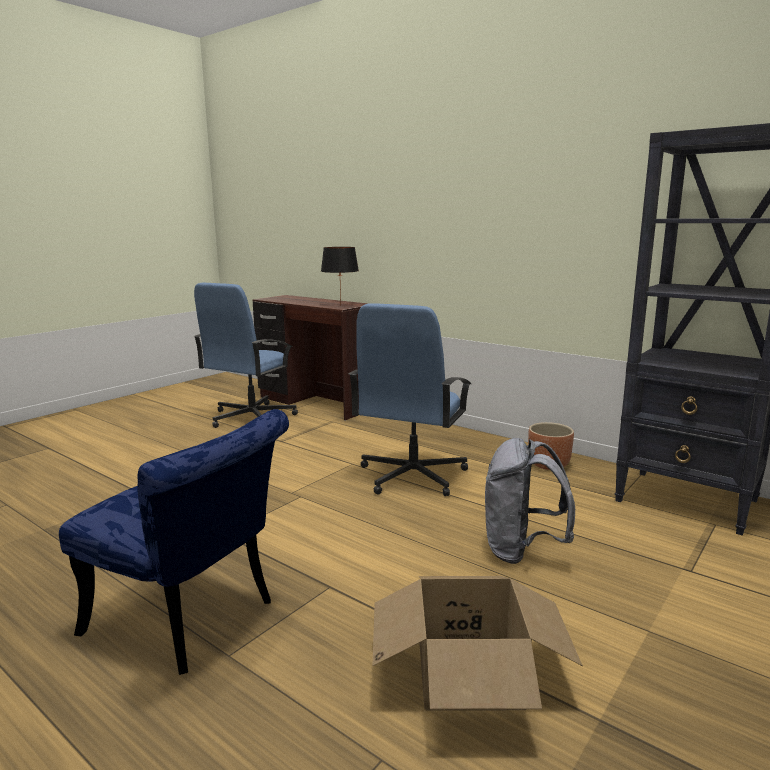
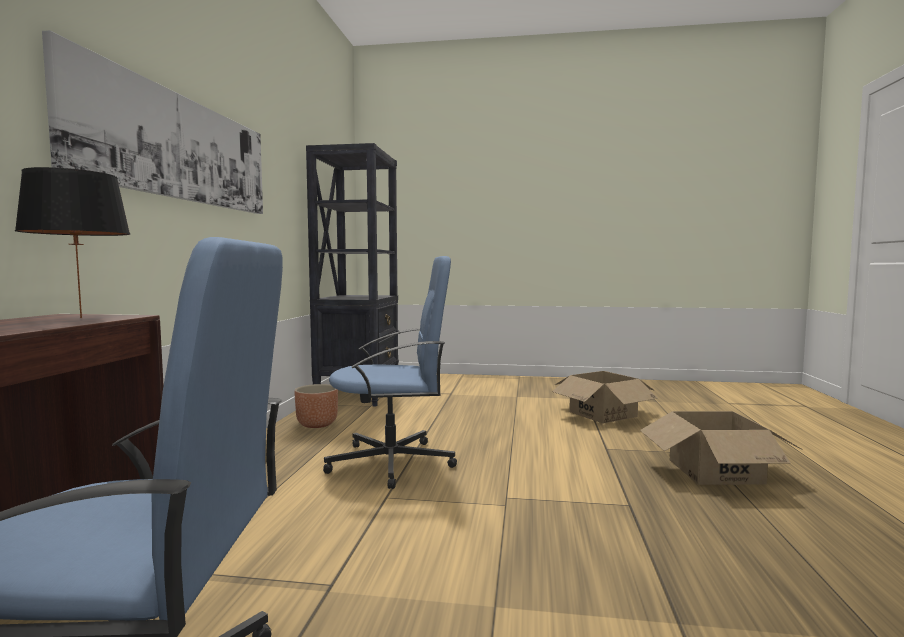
camera: 120 degrees left, 10 degrees down
(192, 621) = (715, 471): blue chair -> cardboard box
(463, 207) = (180, 148): none -> picture
(521, 550) = (480, 417): grey backpack -> none

